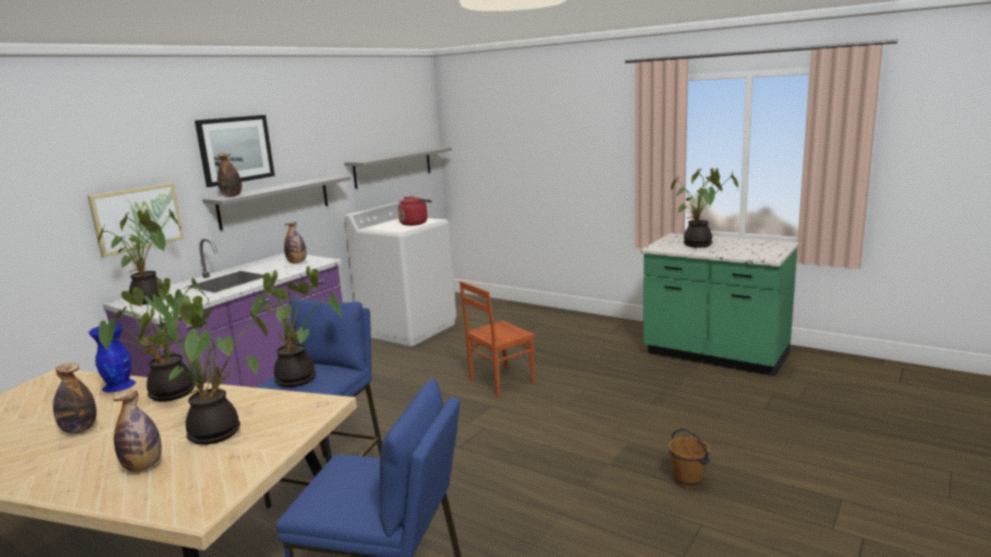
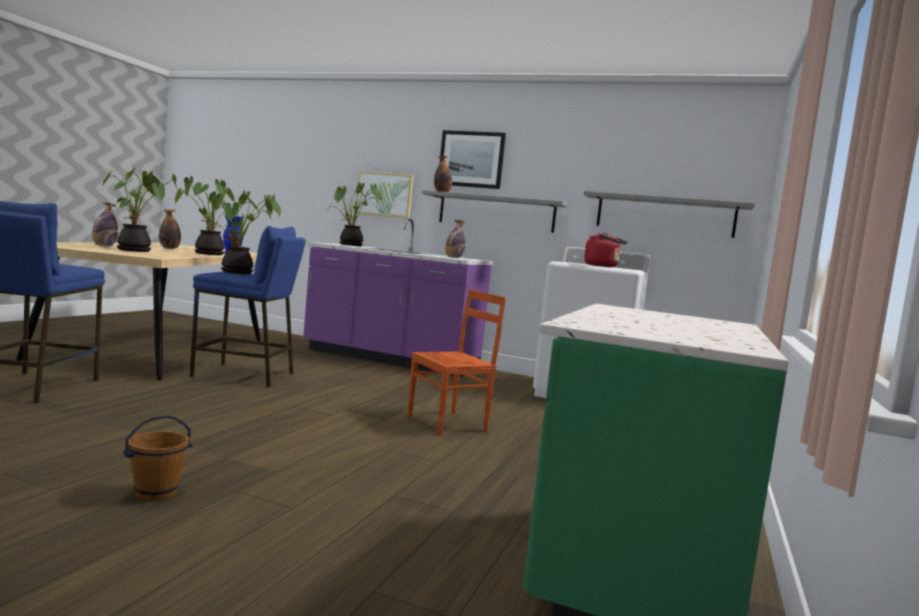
camera: 75 degrees right, 10 degrees down
(500, 382) = (448, 424): brown chair -> brown chair turned 105 degrees clockwise
(699, 245) = (657, 318): potted plant -> none

